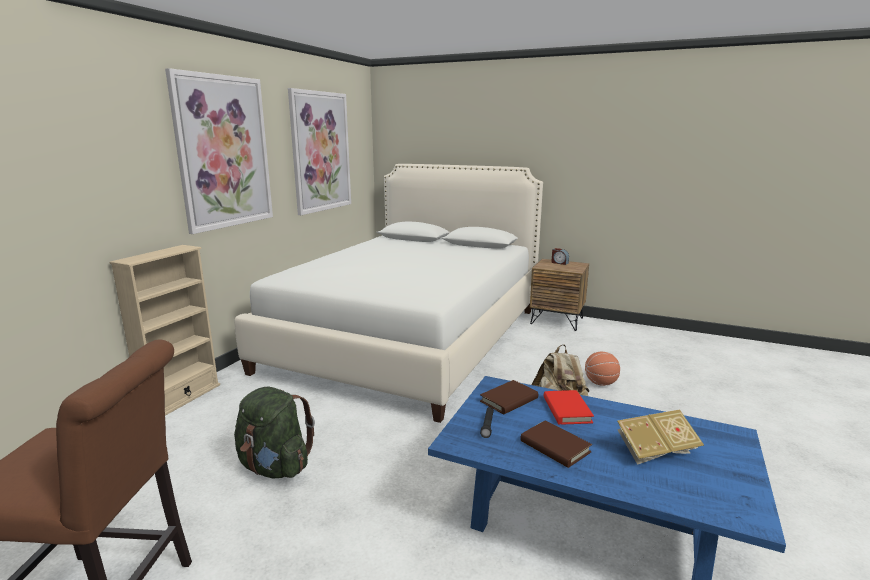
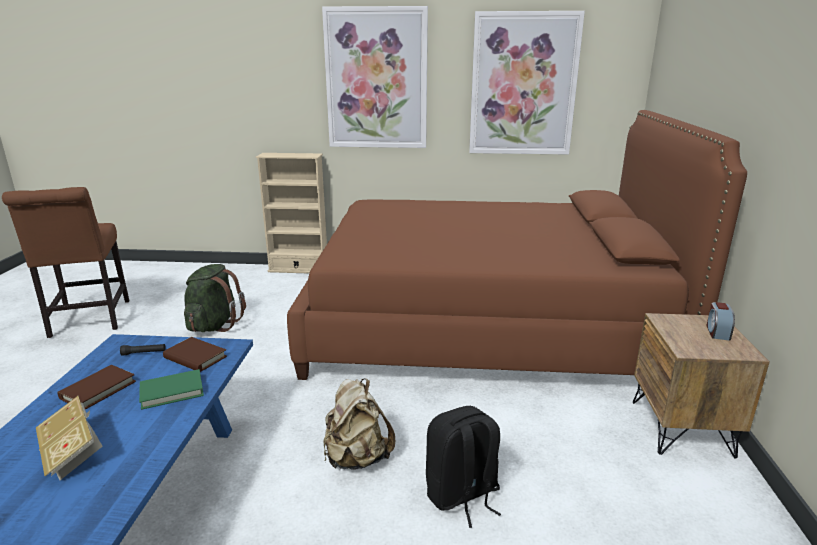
camera: 70 degrees right, 5 degrees up
(410, 338) = (484, 324): white bed -> brown bed
(567, 410) = (172, 392): red book -> green book
(601, 383) = (462, 495): basketball -> black backpack

